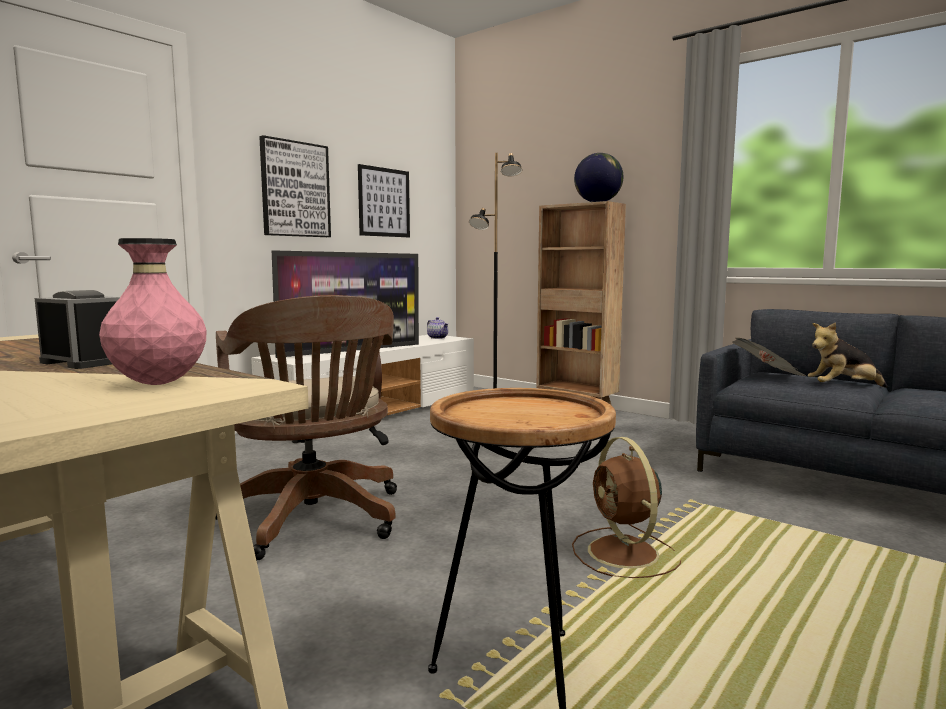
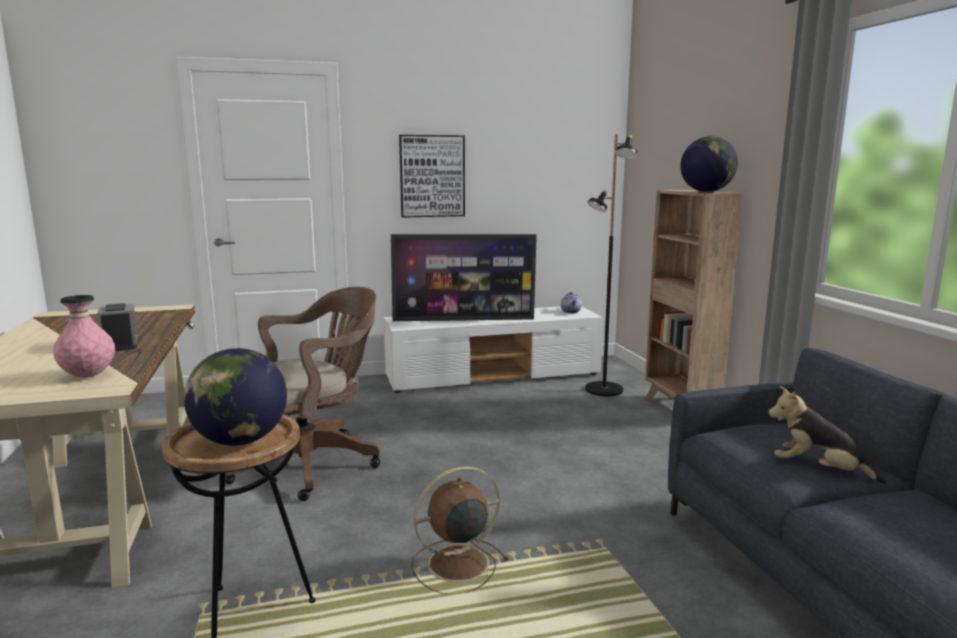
camera: 35 degrees right, 5 degrees up
(314, 520) = (313, 463): brown office chair -> brown office chair turned 135 degrees counterclockwise
(384, 202) = (529, 179): picture -> none
(540, 412) = (241, 441): none -> globe
(624, 554) = (455, 565): brown fan -> brown fan turned 45 degrees clockwise
(767, 375) = (757, 431): newspaper -> none

